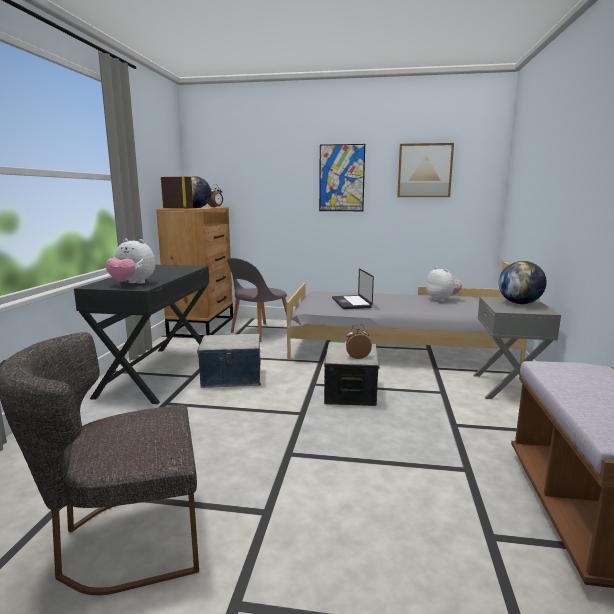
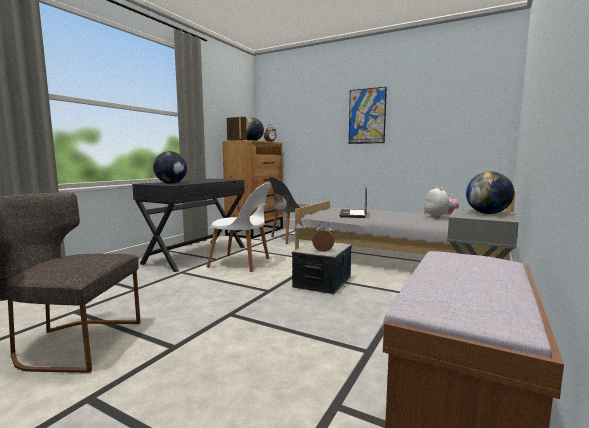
camera: 20 degrees right, 5 degrees down
(132, 284) = (171, 183): plush toy -> globe
(232, 378) = (242, 263): storage box -> white chair
(424, 170) = (438, 105): picture -> none

